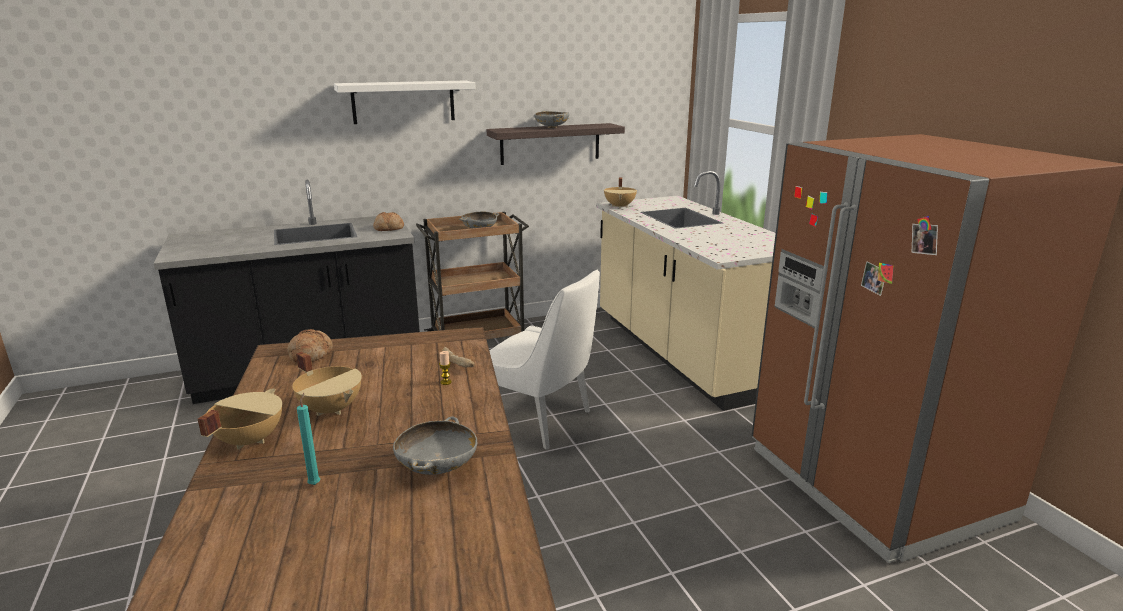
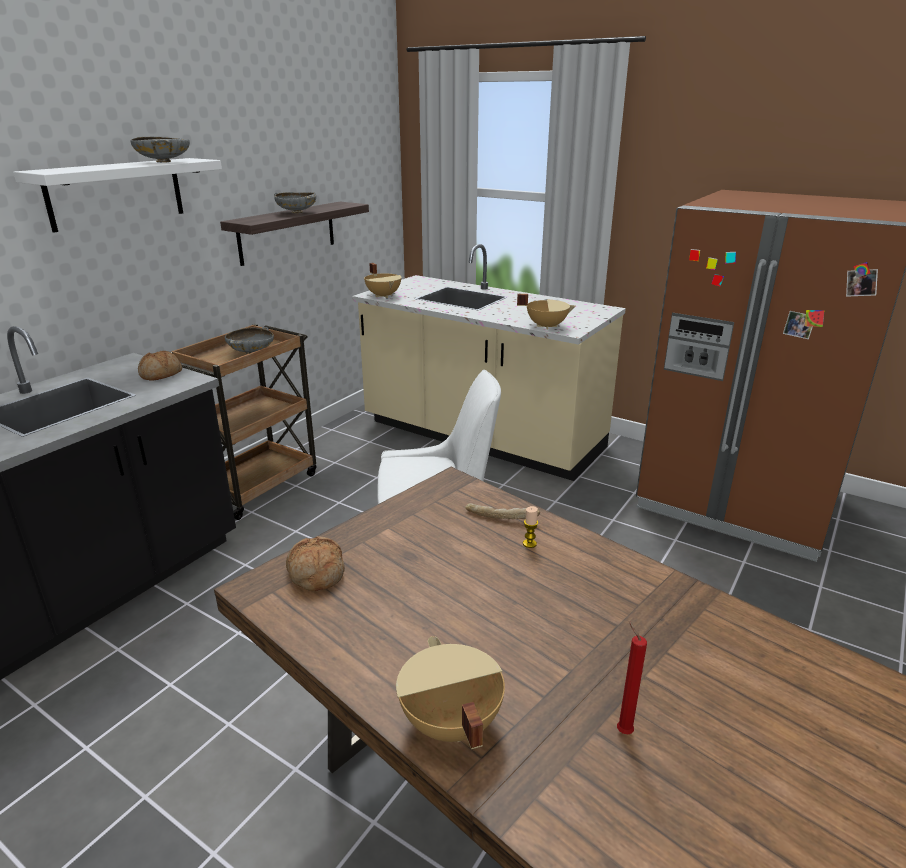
camera: 35 degrees left, 5 degrees up
(315, 483) = (622, 730): turquoise candle -> red candle
(332, 409) = (471, 630): beige cooking pot -> beige cooking pot (546, 326)
(437, 468) = (694, 642): grey bowl -> grey bowl (164, 162)

